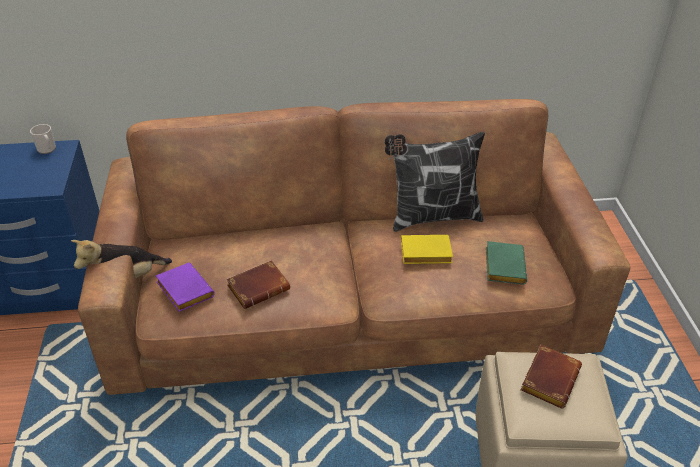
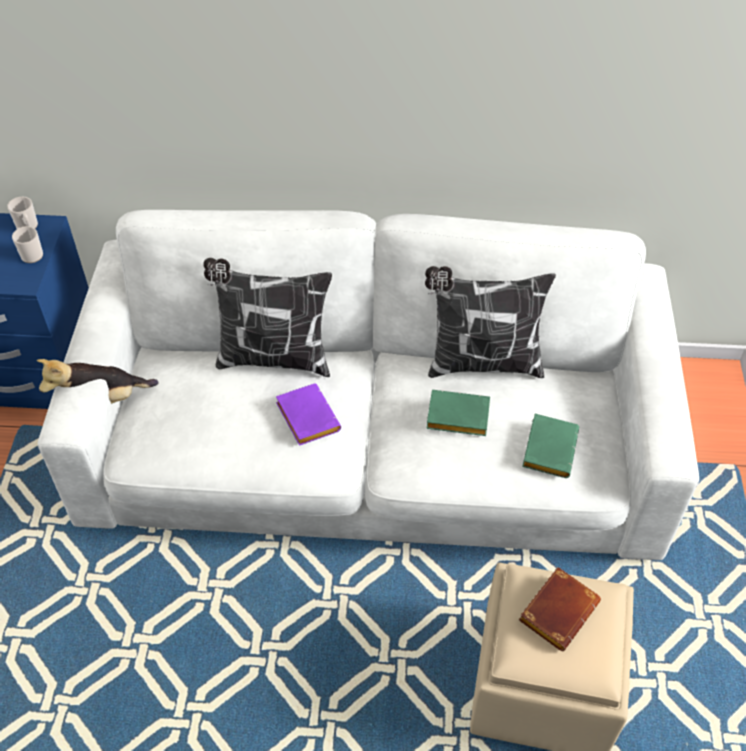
camera: 10 degrees right, 10 degrees up
(53, 167) = (30, 254): none -> mug
(183, 290) = (162, 427): purple book -> purple book (305, 417)
(259, 287) = (250, 436): brown book -> none
(264, 232) = (272, 358): none -> pillow
(349, 301) = (373, 444): brown sofa -> white sofa
(424, 254) = (456, 418): yellow book -> green book

